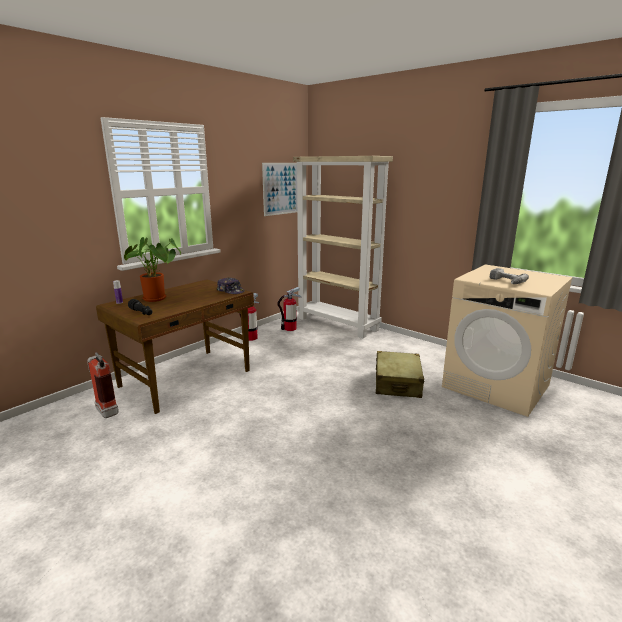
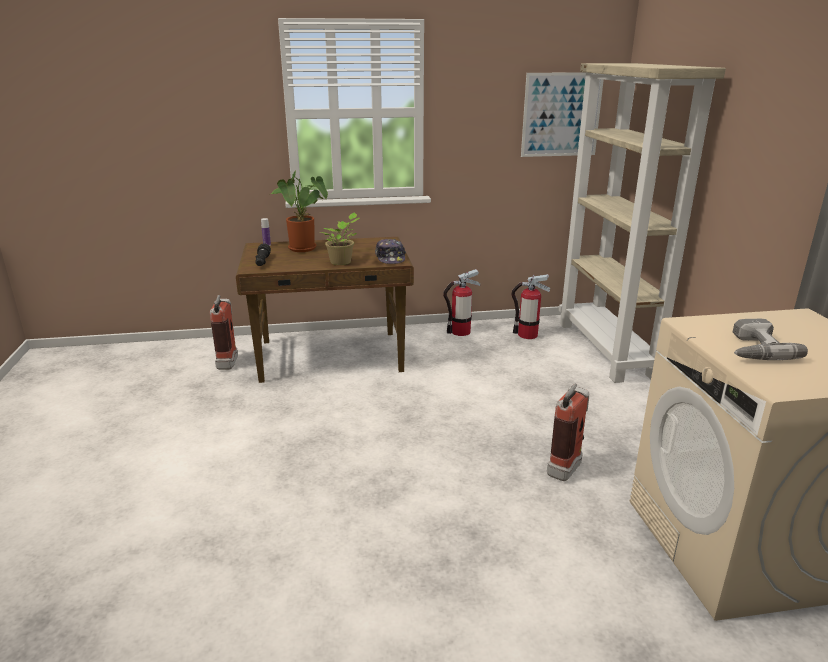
camera: 40 degrees right, 5 degrees up
(203, 300) = (342, 262): none -> potted plant
(397, 383) = (567, 466): beige suitcase -> fire extinguisher

